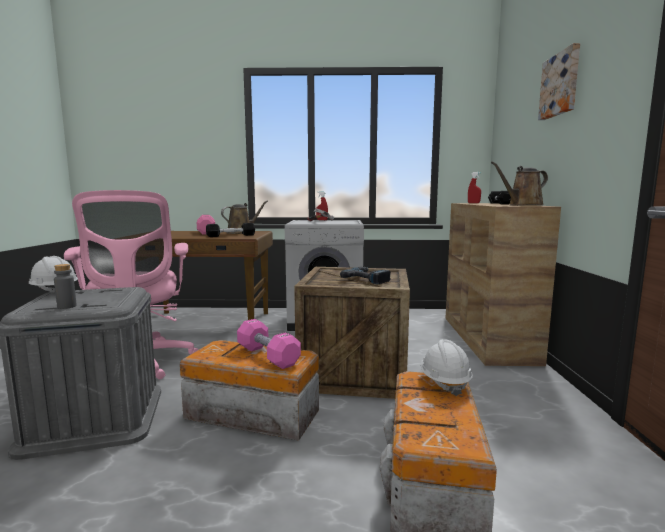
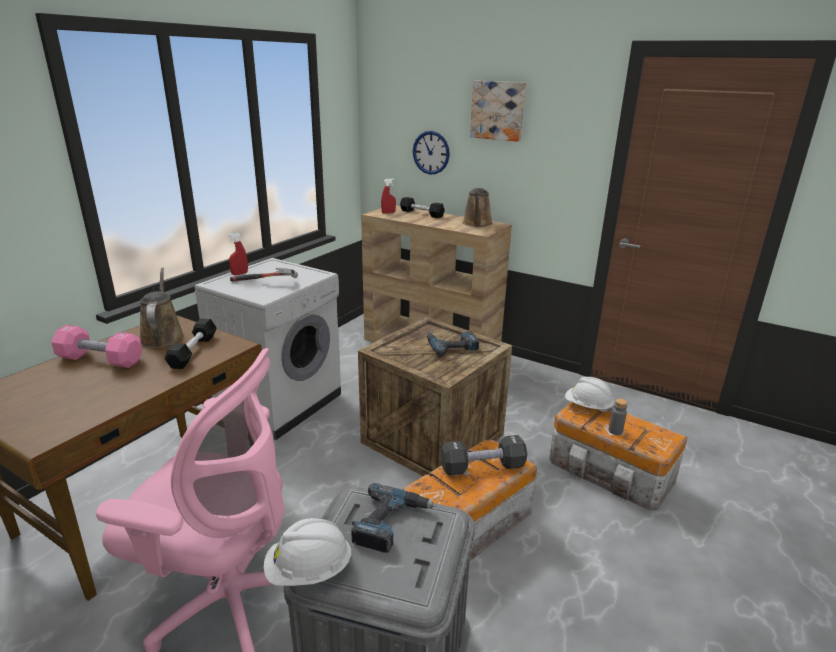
camera: 60 degrees left, 15 degrees up
(67, 306) = (428, 555): grey bottle -> grey bottle (615, 431)
(101, 296) = (391, 523): none -> power drill
(268, 356) = (482, 467): pink dumbbell -> black dumbbell
(521, 147) = (431, 152): none -> wall clock

